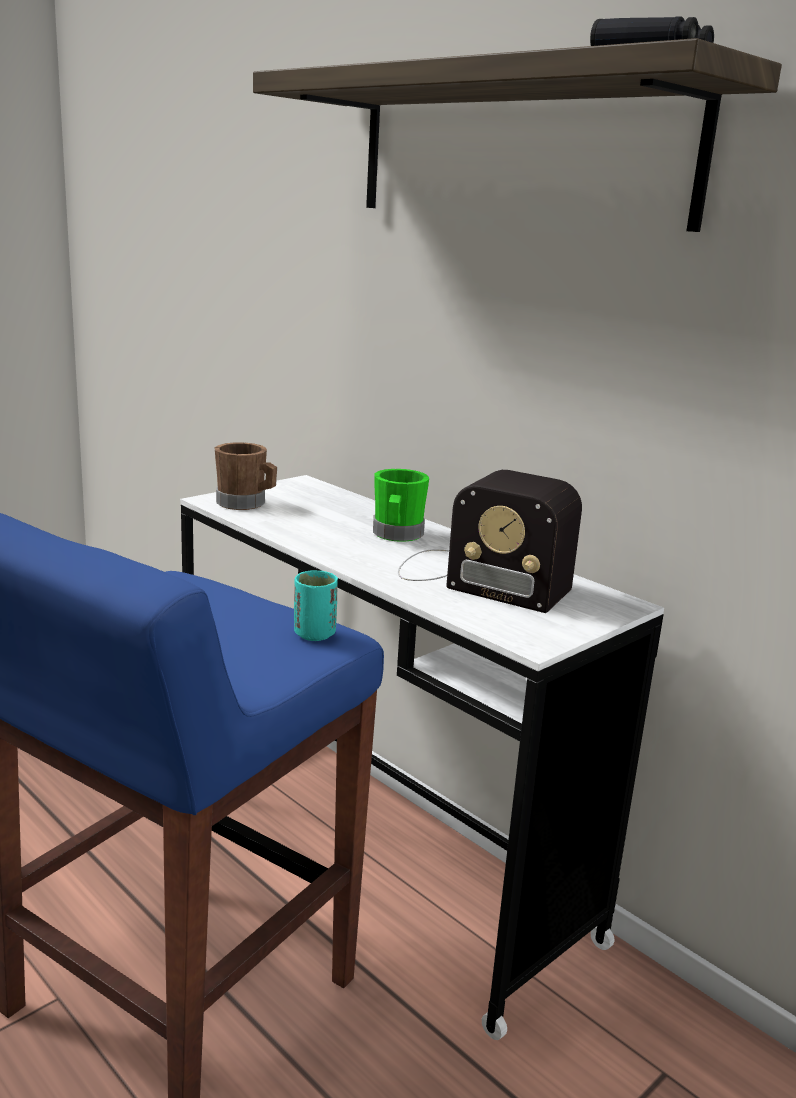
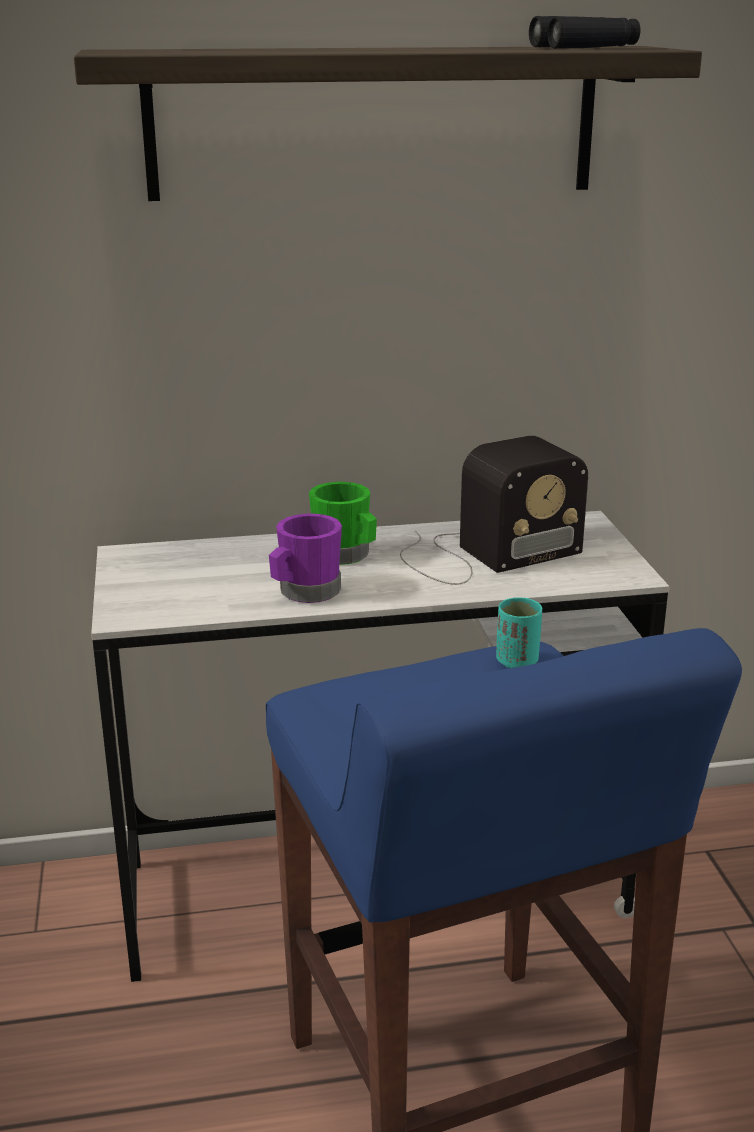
camera: 55 degrees left, 5 degrees up
(246, 504) = (161, 601): brown mug -> none
(314, 536) = (304, 592): none -> purple mug

